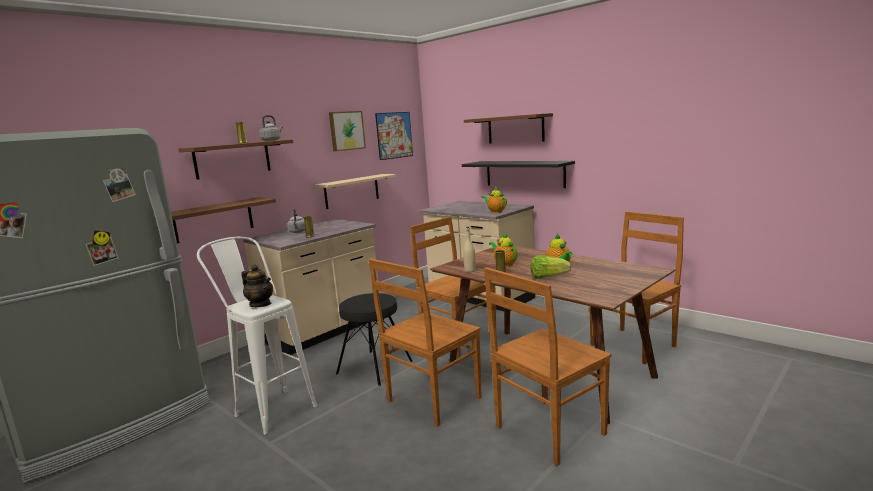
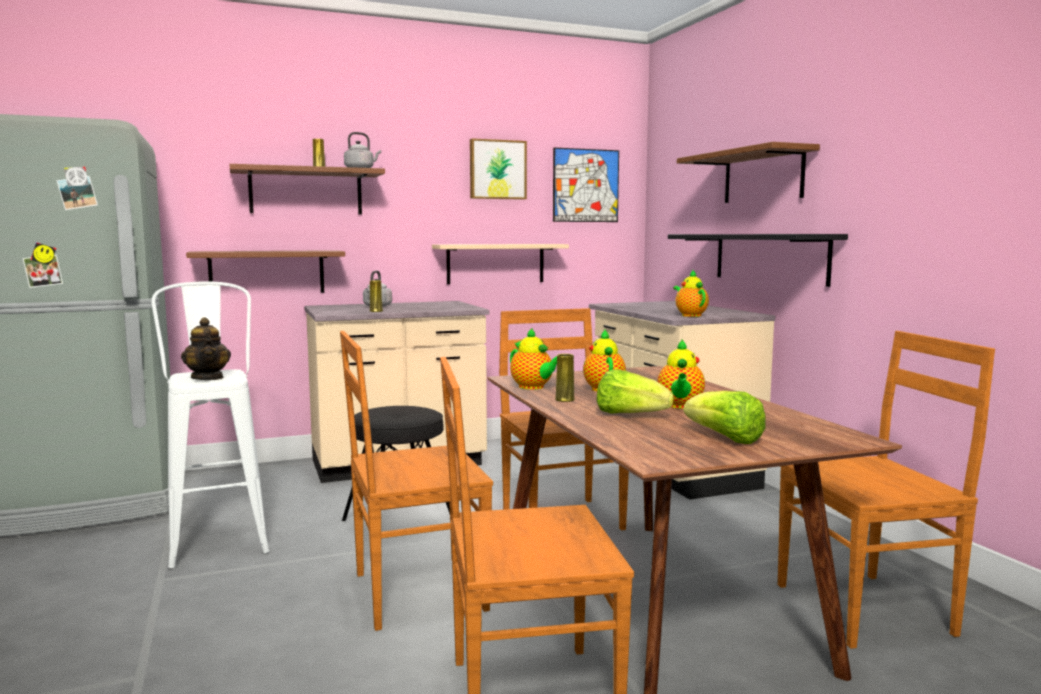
camera: 25 degrees right, 5 degrees down
(470, 270) = (533, 387): beige bottle -> teapot
(610, 281) = (724, 438): none -> lettuce

